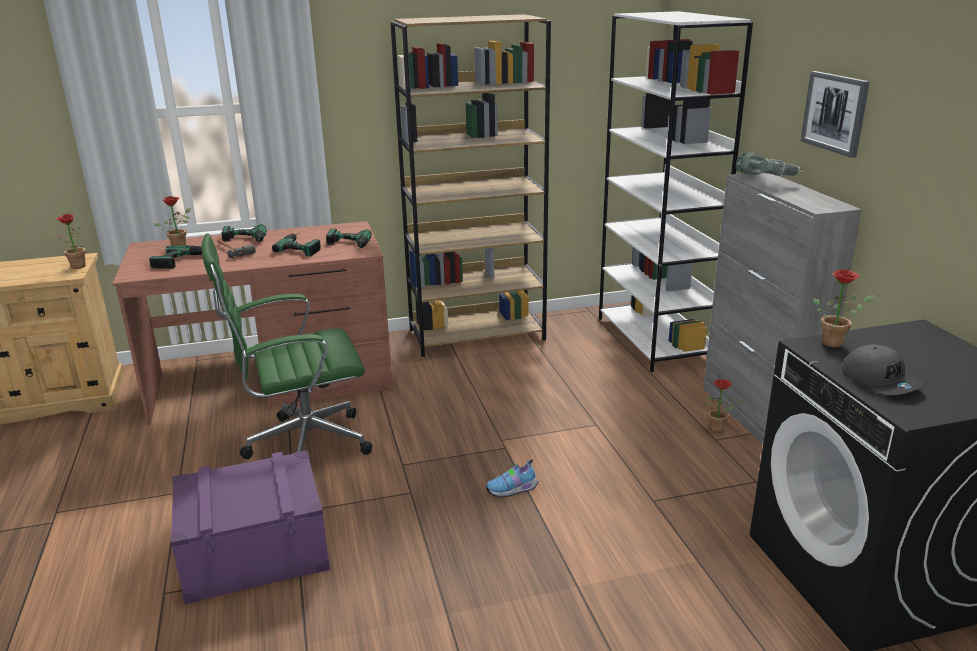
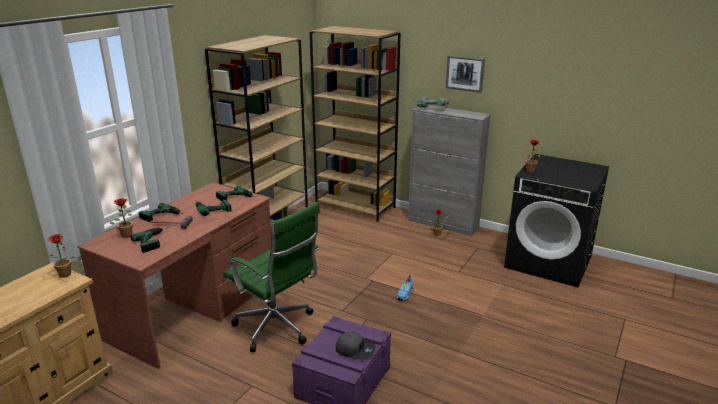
camera: 45 degrees left, 0 degrees up
(302, 446) = (277, 329): green office chair -> green office chair turned 75 degrees counterclockwise
(654, 339) = (356, 206): white bookcase -> brown bookcase
(881, 380) = (564, 178): grey cap -> grey cap (355, 349)

